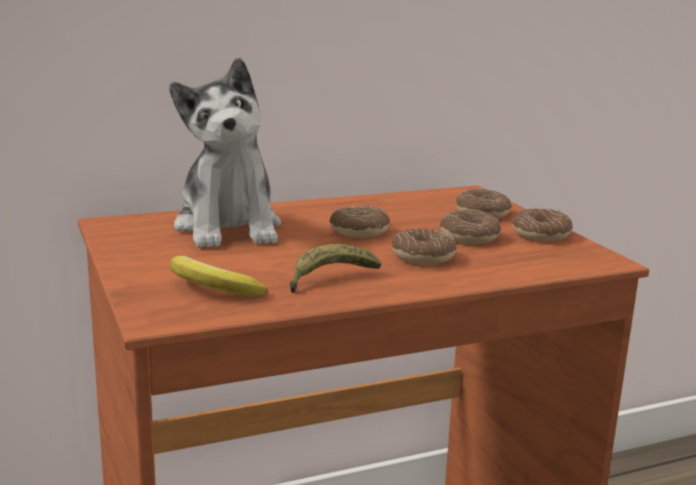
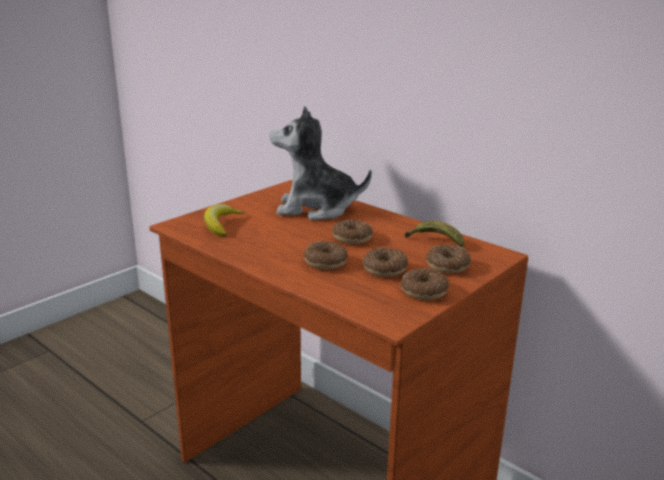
camera: 65 degrees right, 5 degrees up
(229, 227) = (316, 208): plush toy -> plush toy turned 45 degrees clockwise
(329, 279) = (260, 246): banana -> banana (435, 241)

